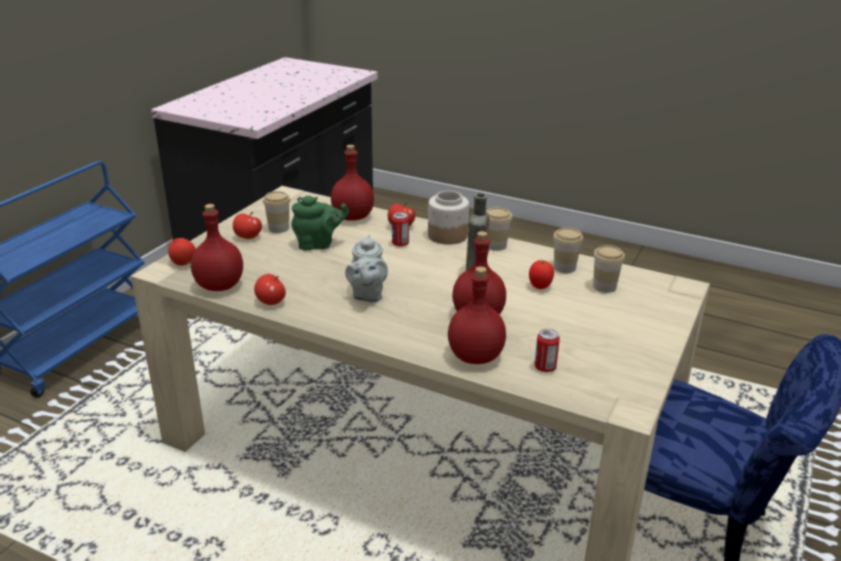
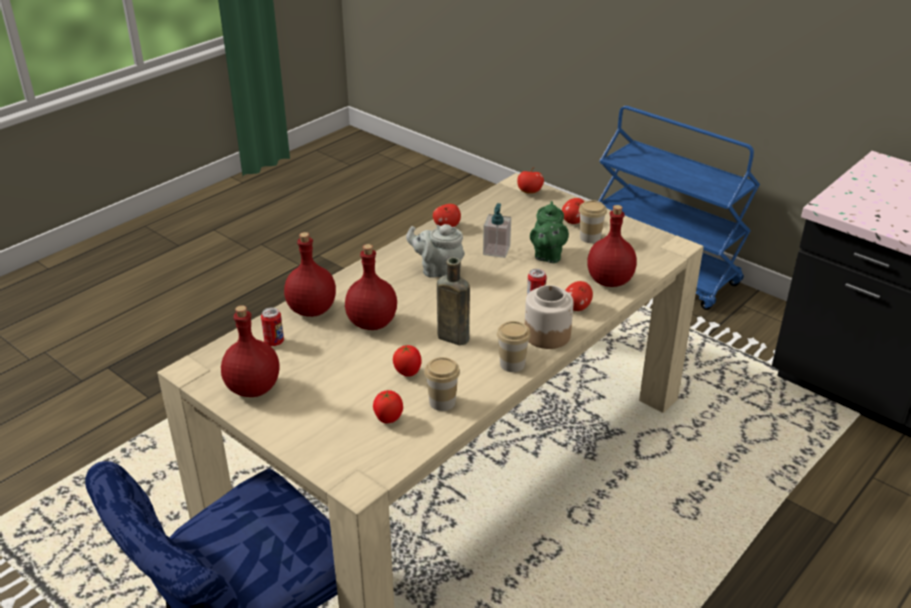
camera: 105 degrees right, 5 degrees up
(219, 286) = (483, 206): red bottle -> red bottle (252, 388)
(316, 269) = (496, 250): none -> soap dispenser
(604, 286) = (388, 420): cup -> tomato

